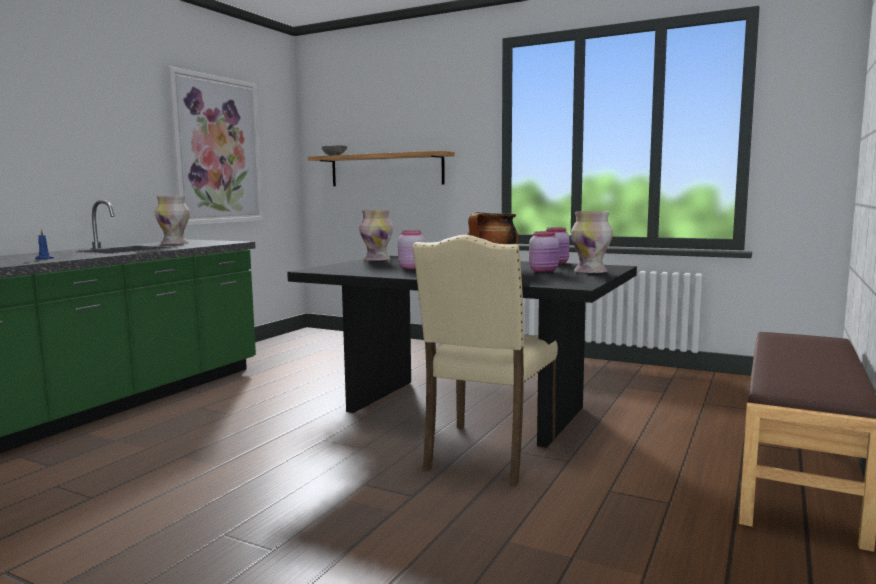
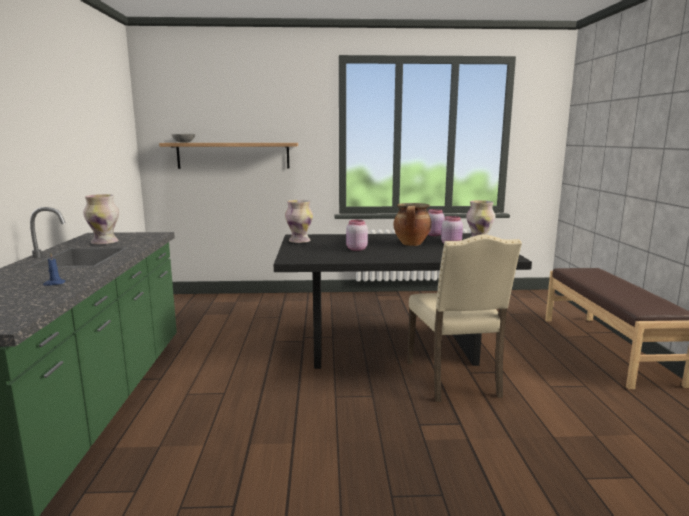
camera: 30 degrees left, 5 degrees up
(217, 150) = (92, 141): picture -> none

